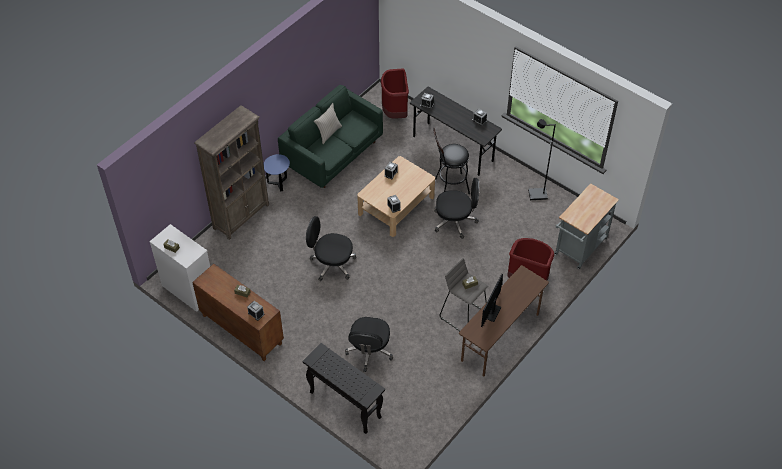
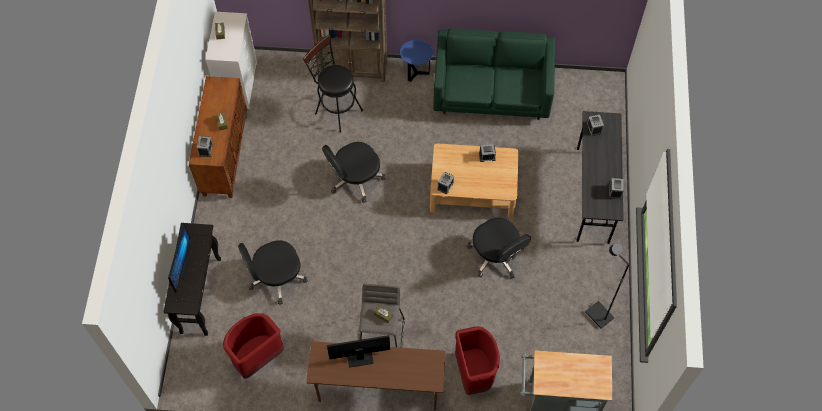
camera: 55 degrees right, 10 degrees up
(328, 133) = (492, 69): beige pillow -> none
(331, 264) = (355, 179): black office chair -> black office chair turned 105 degrees counterclockwise
(340, 379) = (181, 267): none -> monitor
(395, 112) = (595, 111): red trash can -> red trash can (257, 358)
(449, 187) = (537, 222): black stool -> black stool (335, 109)

